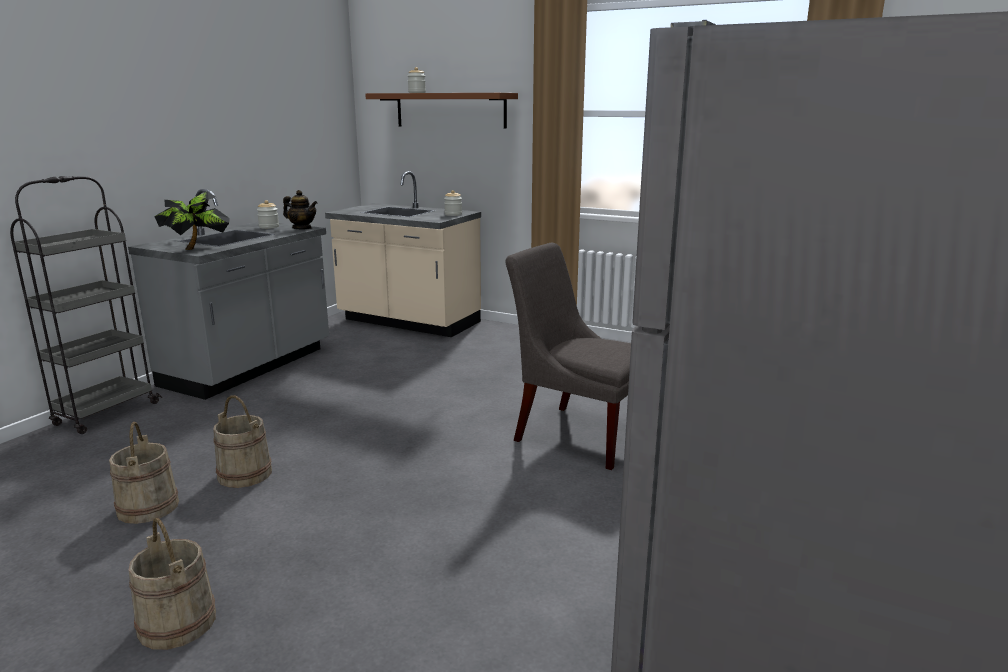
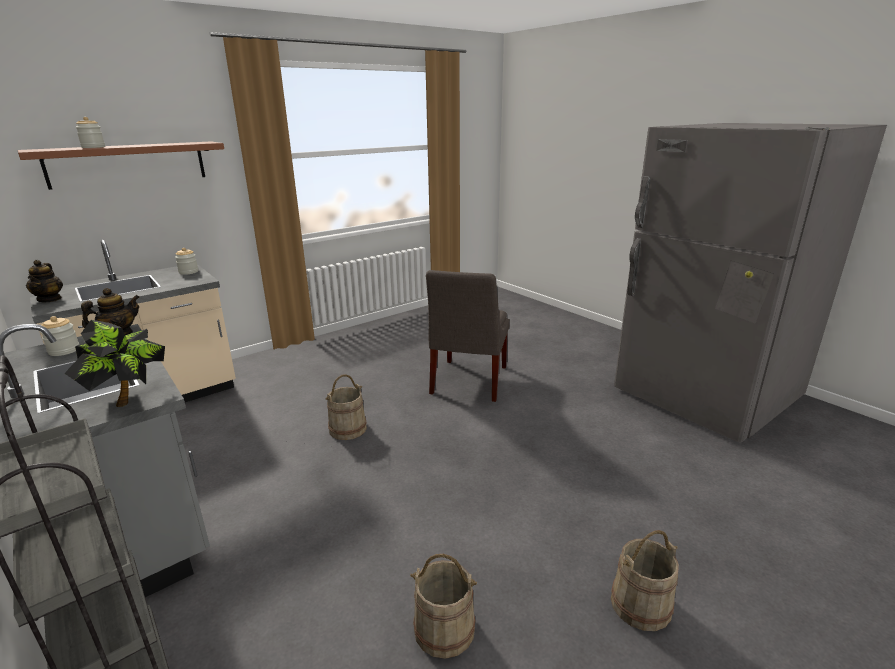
camera: 65 degrees left, 5 degrees up
(244, 474) = (418, 550): beige bucket -> beige bucket (348, 429)
(359, 208) = (50, 299): none -> teapot
(578, 434) = (468, 382): grey chair -> grey chair turned 45 degrees counterclockwise

